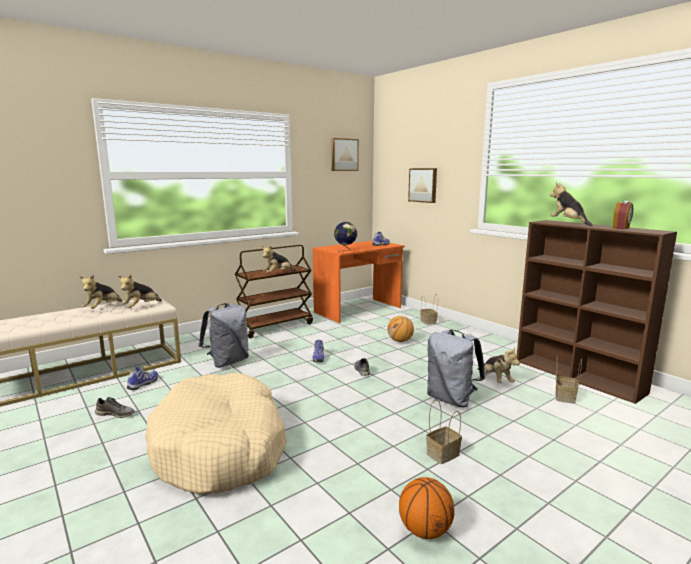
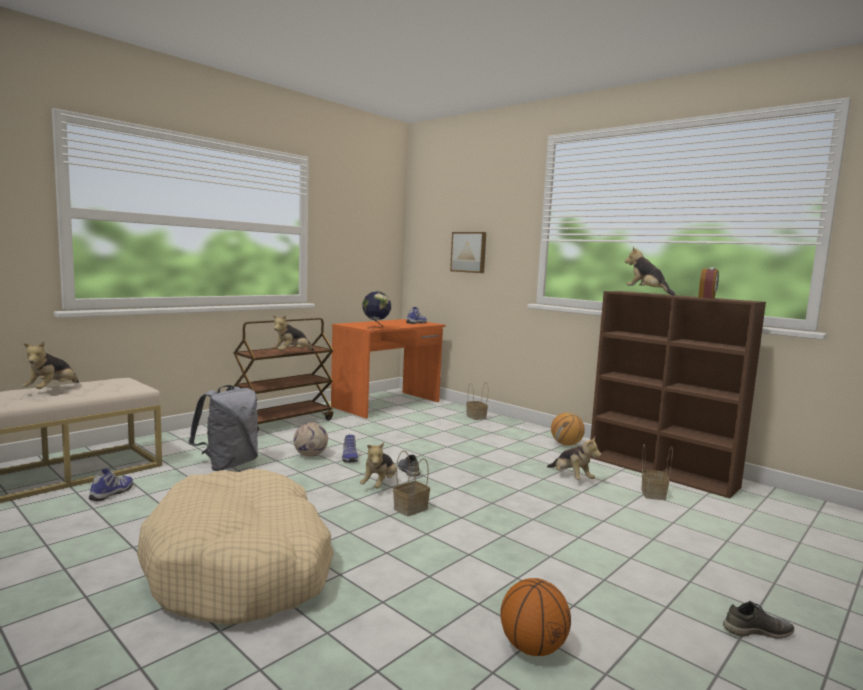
camera: 10 degrees left, 5 degrees down
(116, 414) = (78, 532): grey shoe -> grey shoe (756, 631)
(141, 307) = (109, 390): plush toy -> plush toy (379, 485)
(289, 355) = (311, 455): none -> football
(344, 155) = (371, 212): picture -> none
(400, 341) = (447, 438): basketball -> basketball (566, 444)
(443, 453) = (531, 560): basket -> basket (411, 508)
(451, 399) = (525, 500): grey backpack -> none

